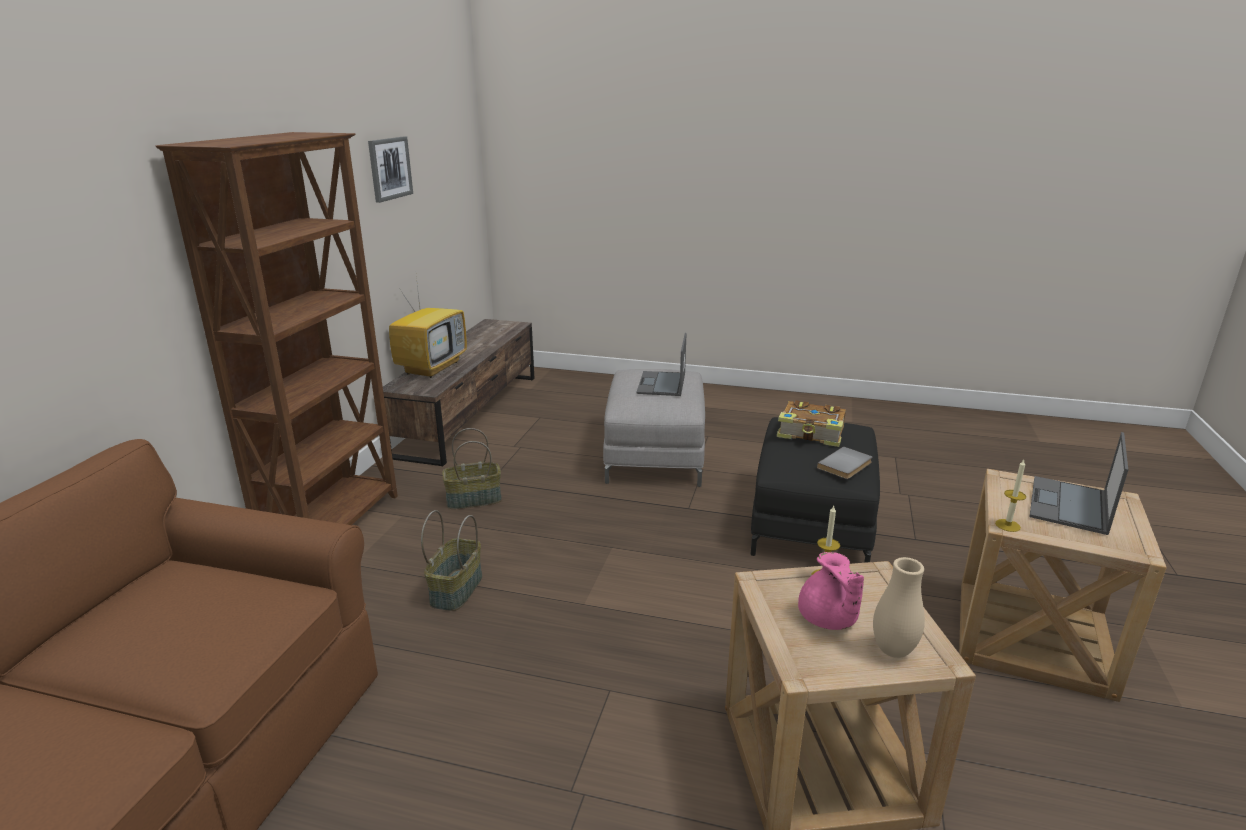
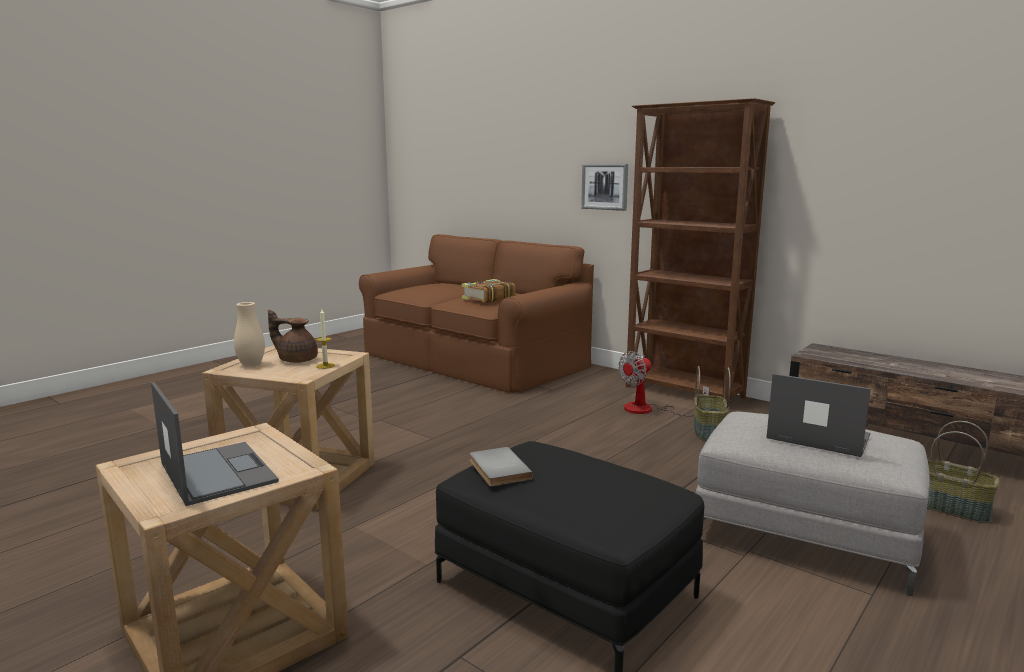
camera: 115 degrees right, 10 degrees down
(389, 168) = (929, 142): picture -> picture (605, 186)
(415, 541) = (649, 410): none -> fan
(432, 367) = (884, 359): television -> none
(456, 589) = (576, 415): basket -> basket (952, 508)
(812, 433) = (596, 478): book -> book (487, 298)
(828, 619) = (296, 360): pink teapot -> brown teapot
(1007, 525) = (256, 431): candle -> none

